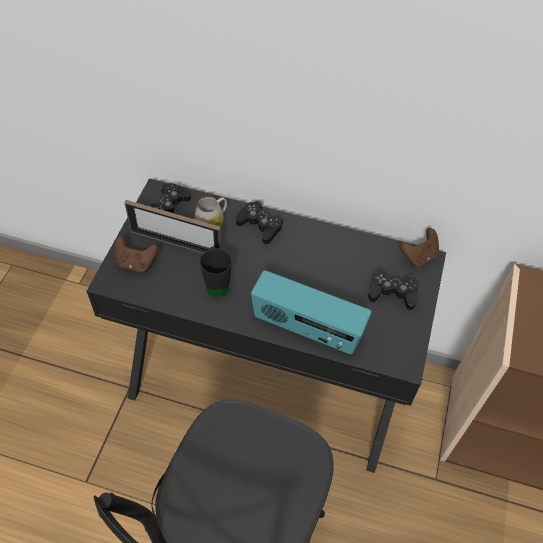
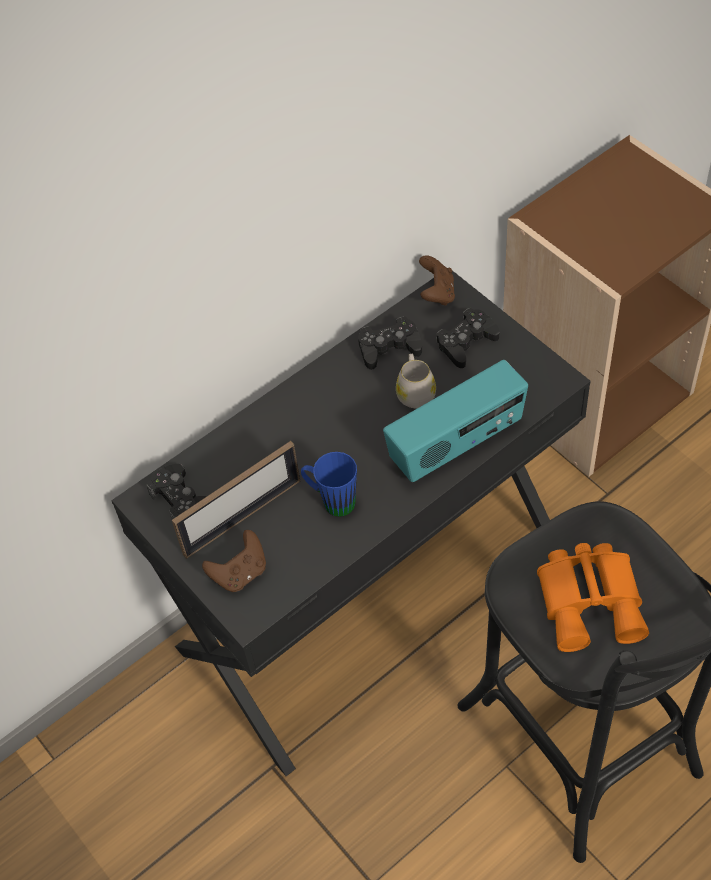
camera: 50 degrees left, 0 degrees up
(212, 222) = (238, 463): white mug -> white mug (415, 392)
(216, 282) = (331, 501): black mug -> blue mug
(241, 479) = (592, 600): none -> orange binoculars
(260, 225) = (282, 418): black game controller -> black game controller (389, 348)

